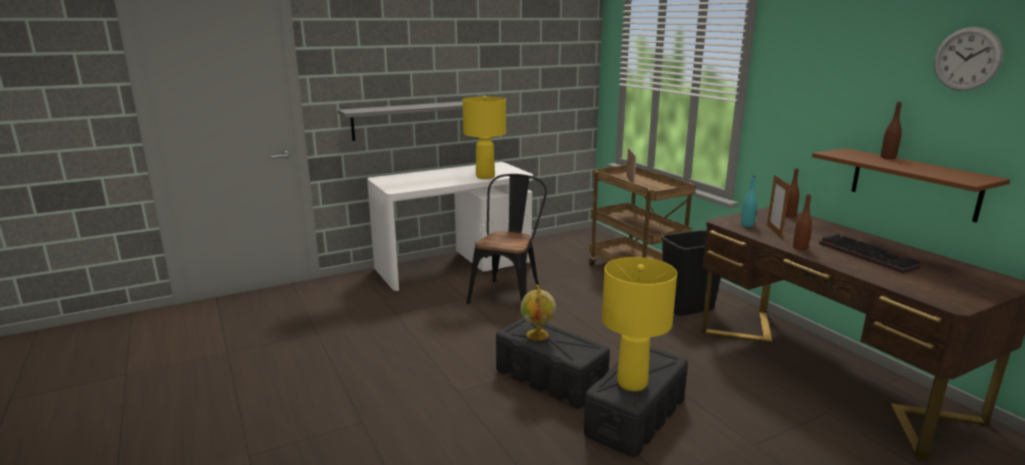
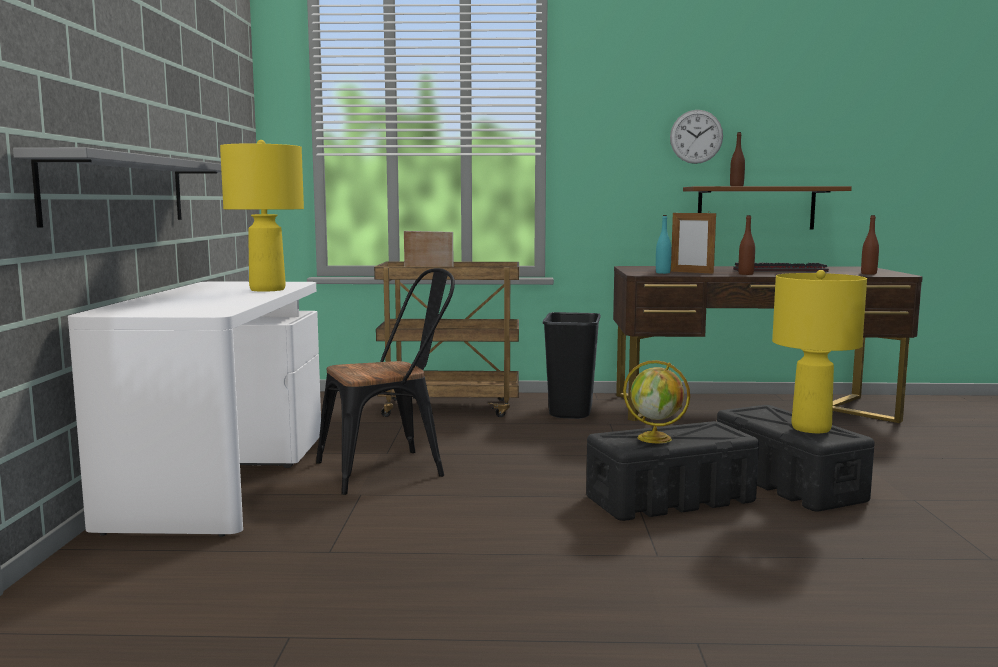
camera: 60 degrees left, 10 degrees down
(508, 293) = (390, 468): black chair -> black chair turned 105 degrees clockwise
(789, 215) = (649, 267): brown bottle -> brown bottle (868, 274)
(967, 59) = (782, 91): wall clock -> wall clock (696, 136)

